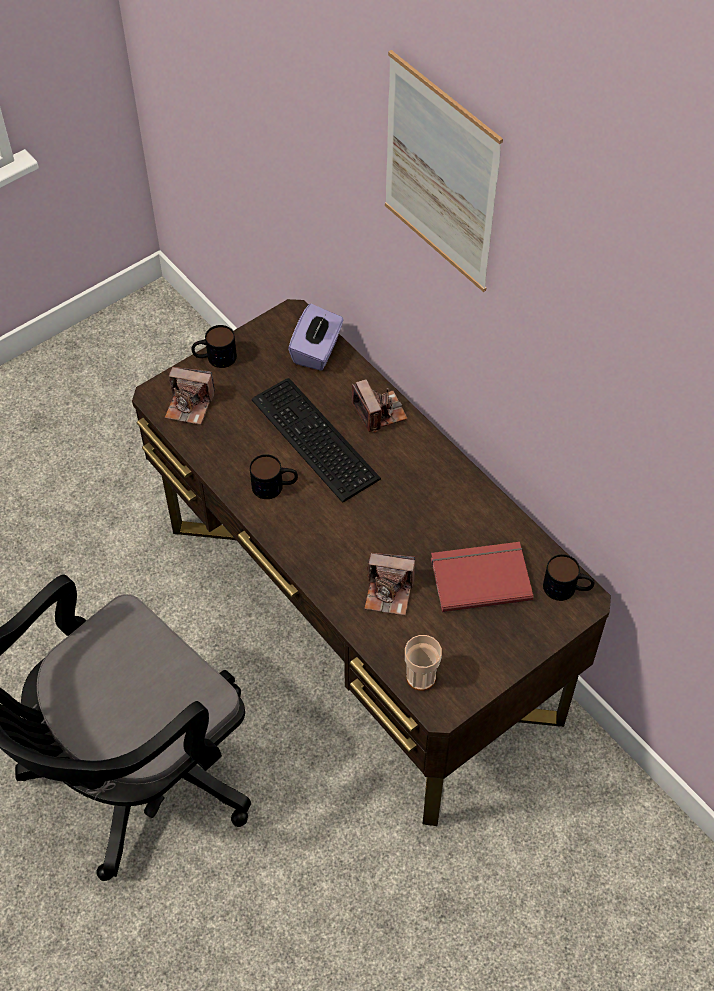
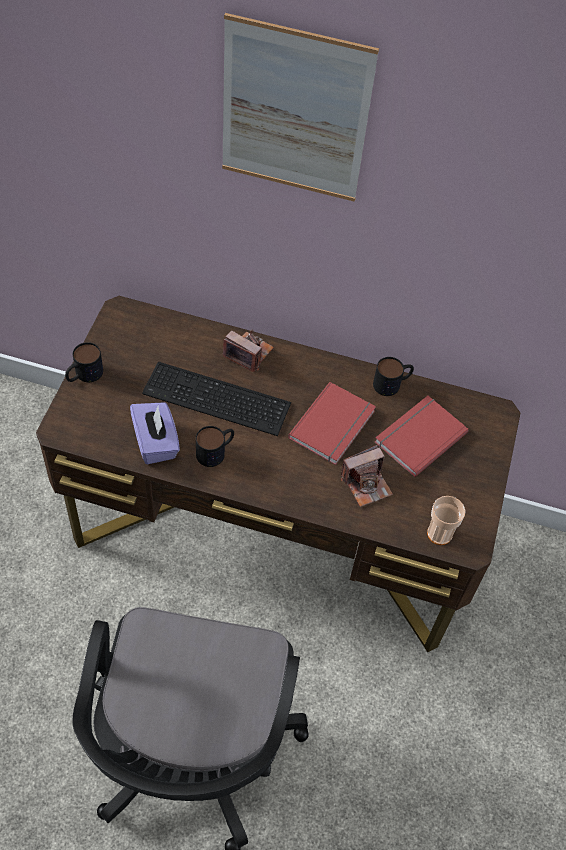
camera: 40 degrees left, 0 degrees up
(190, 405) = (94, 423): camera -> none
(317, 350) = (162, 330): purple tissue box -> purple tissue box (156, 443)
(405, 522) = (334, 425): none -> red book
(567, 588) = (481, 411): mug -> mug (392, 383)

